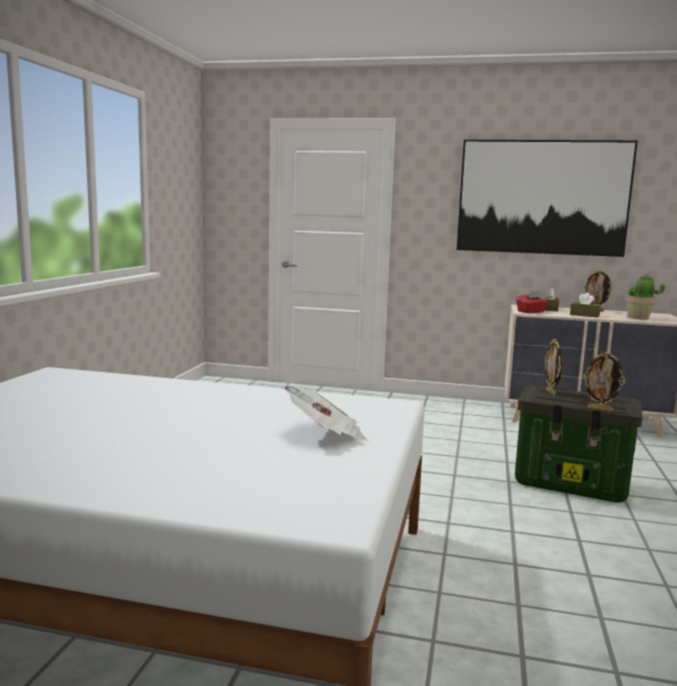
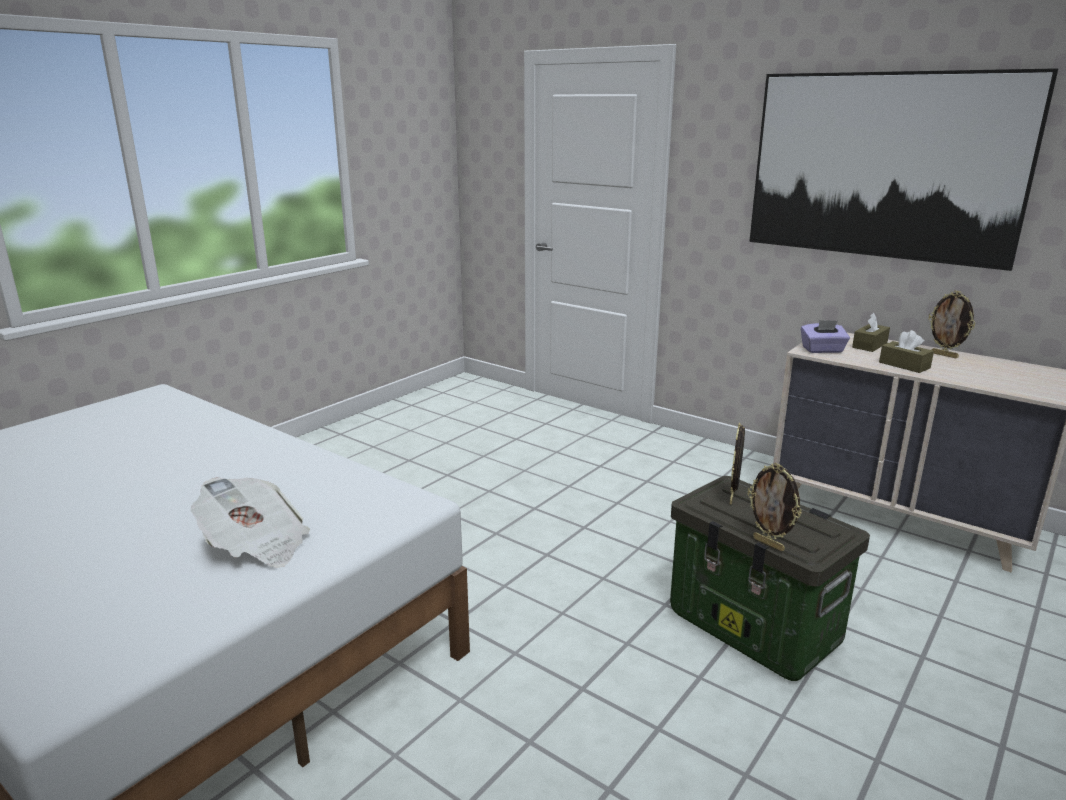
camera: 25 degrees right, 10 degrees up
(531, 312) = (822, 350): red tissue box -> purple tissue box
(638, 318) = (997, 380): potted plant -> none

